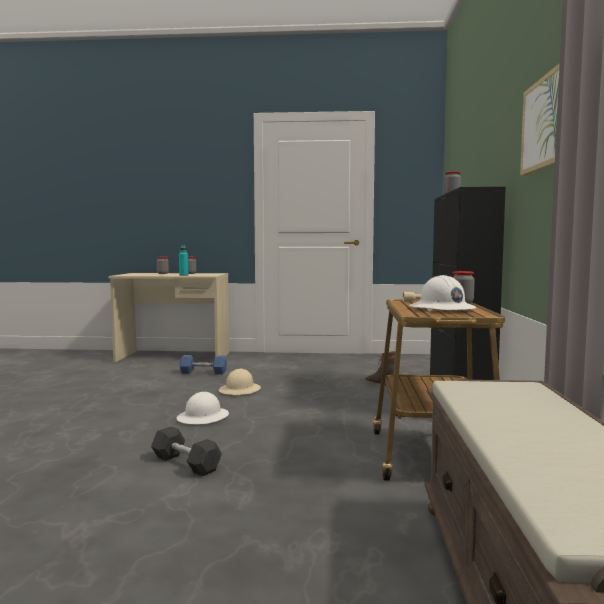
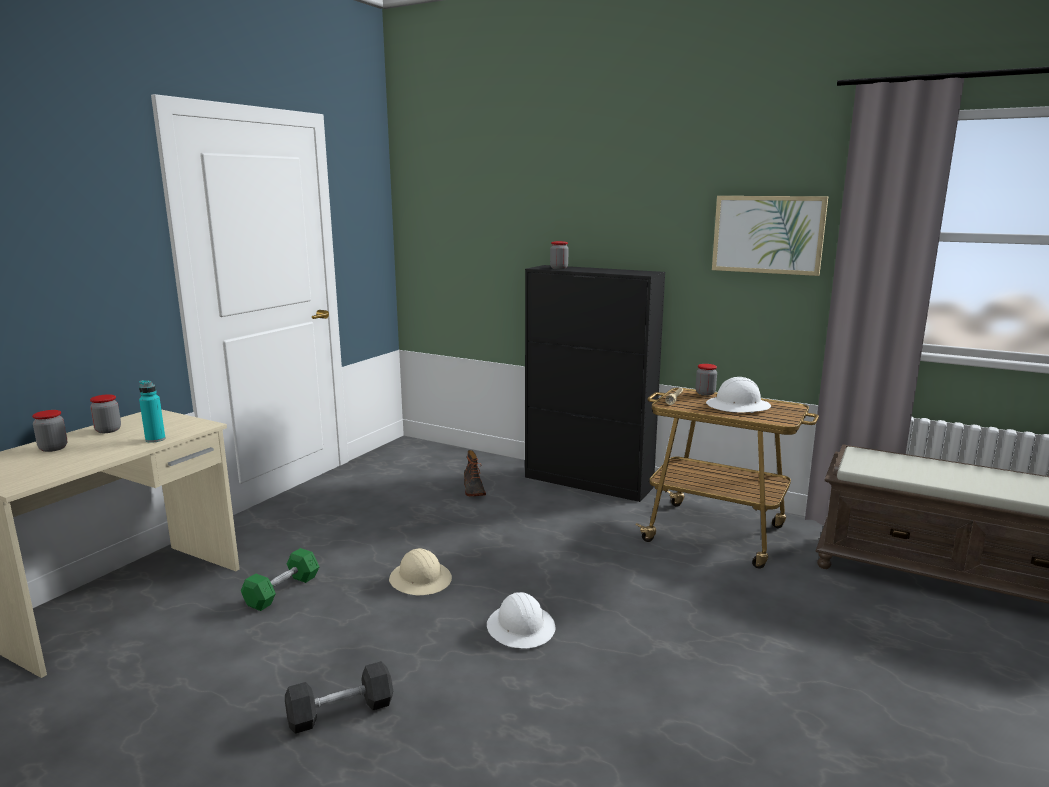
camera: 65 degrees left, 10 degrees up
(186, 464) = (681, 665): grey dumbbell -> grey dumbbell (341, 712)
(203, 372) = (282, 591): blue dumbbell -> green dumbbell

